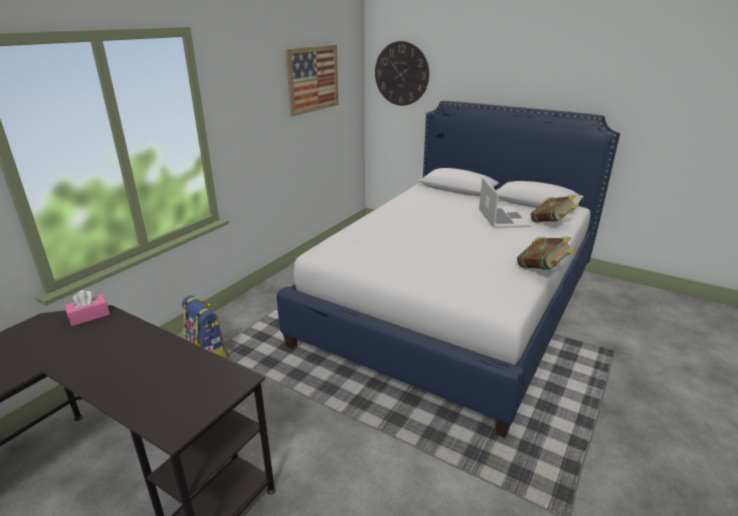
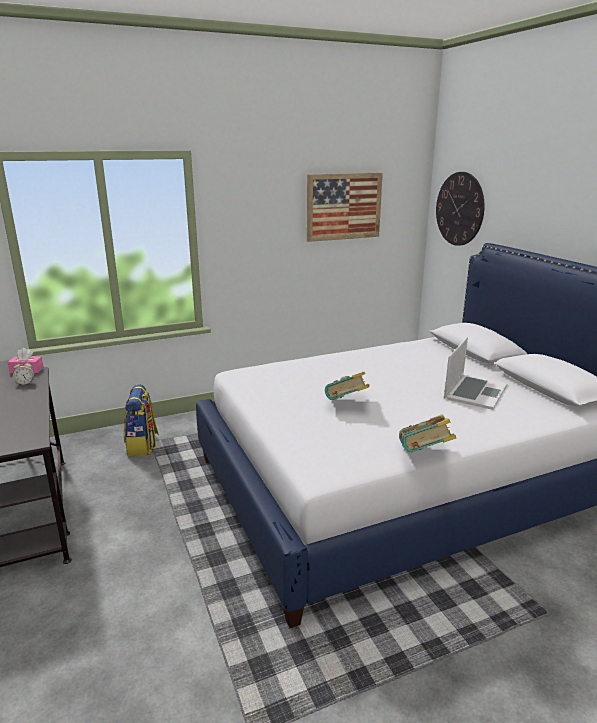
camera: 35 degrees right, 5 degrees down
(115, 329) = (25, 383): none -> alarm clock
(551, 224) = (528, 414): book -> book (347, 404)

